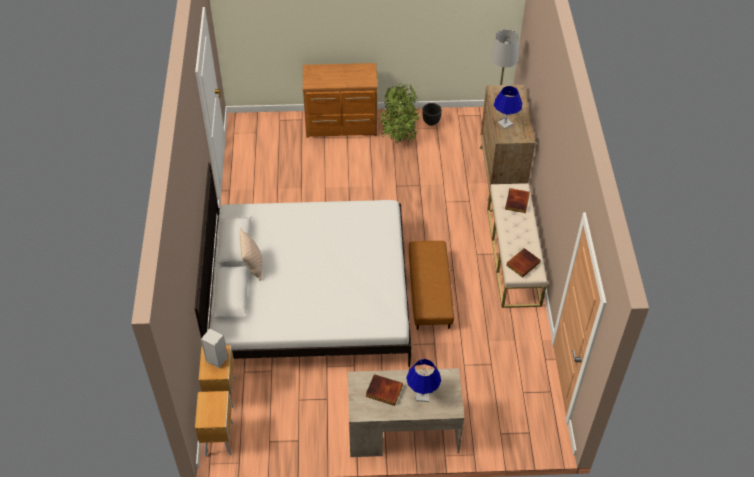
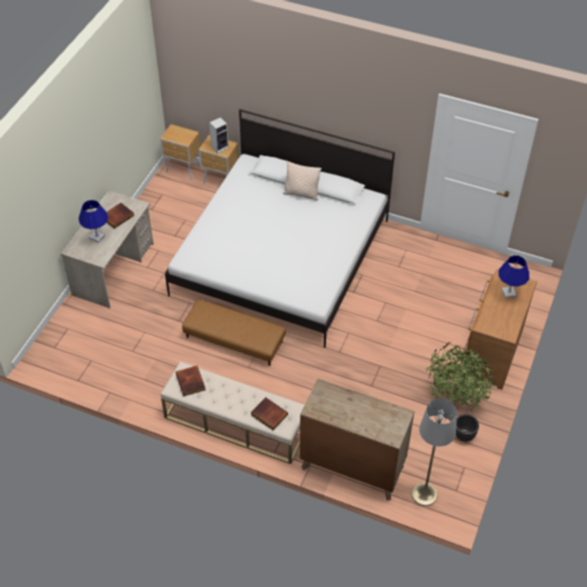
camera: 115 degrees right, 0 degrees up
(505, 123) = (343, 400): blue table lamp -> blue table lamp (509, 292)

